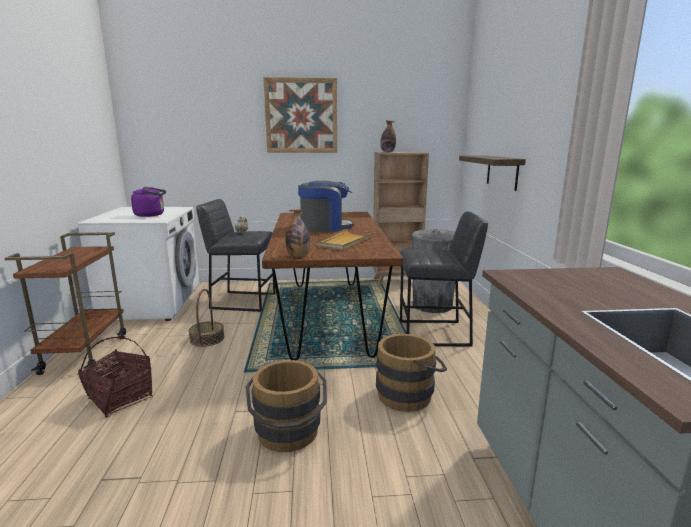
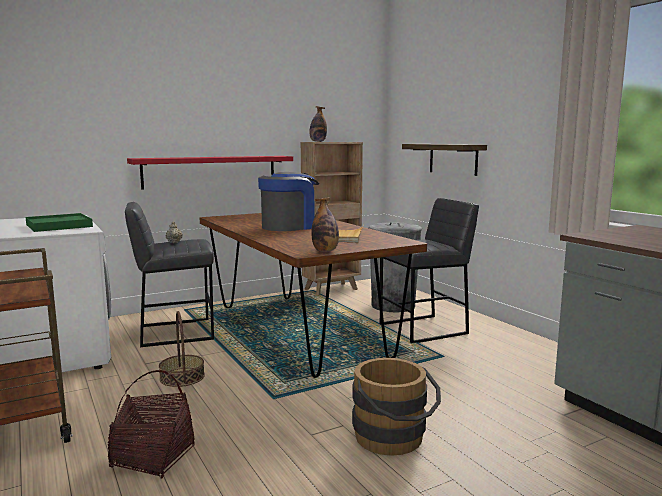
camera: 25 degrees left, 5 degrees down
(151, 215) = (59, 226): purple kettle -> green tray
(294, 176) = (210, 171): none -> red shelf
(301, 116) = (217, 99): picture -> none
(409, 394) = (461, 382): brown bucket -> none

